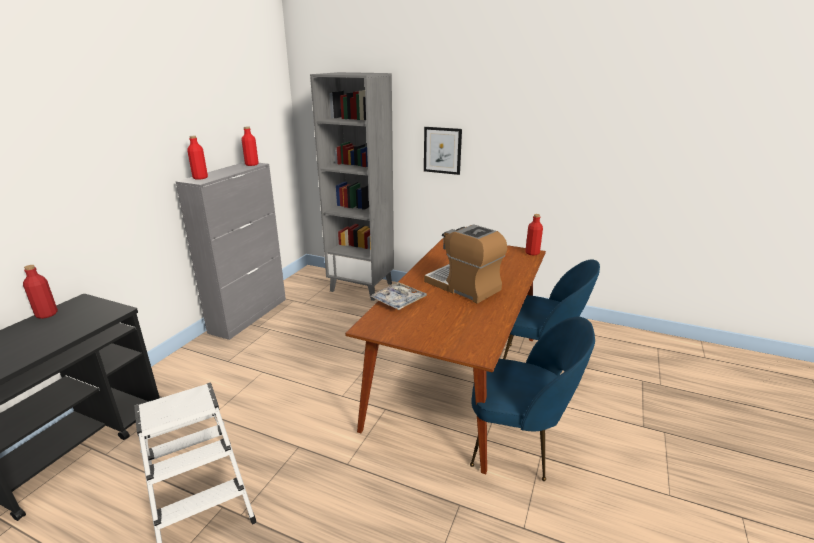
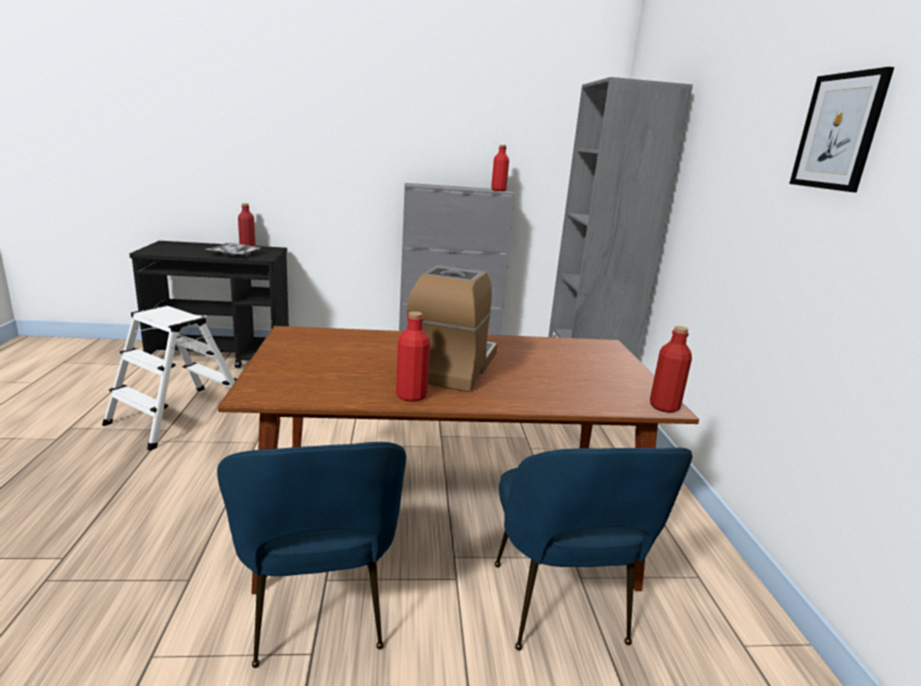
camera: 60 degrees right, 5 degrees down
(200, 178) = (425, 184): red bottle -> red bottle (411, 396)
(398, 301) = (370, 337): tray -> tray (234, 254)
(442, 150) = (715, 214): picture -> picture (838, 132)

